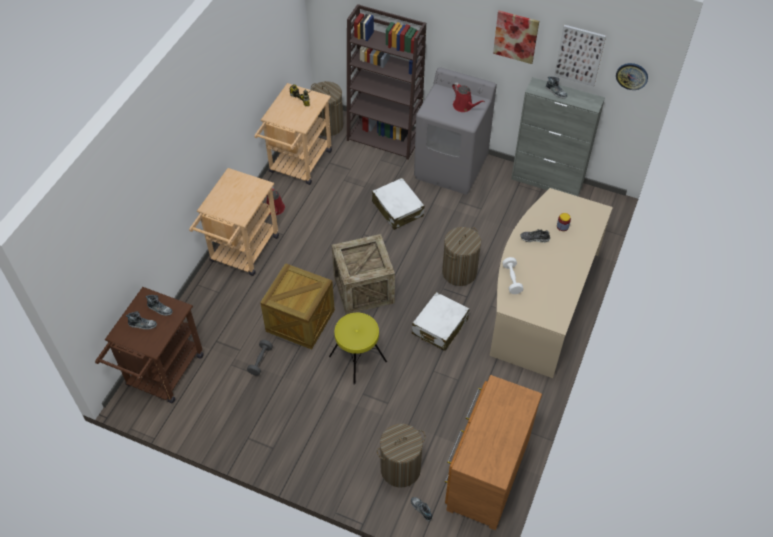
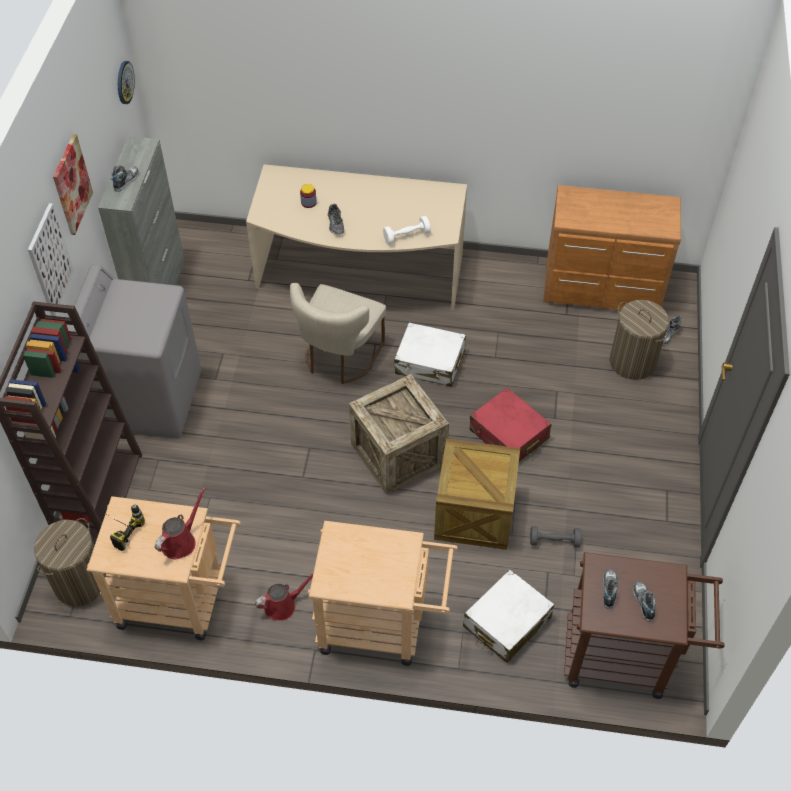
camera: 105 degrees left, 0 degrees up
(357, 359) = (509, 434): yellow stool -> red suitcase
(397, 209) = (245, 446): white suitcase -> white suitcase (506, 622)
(459, 272) = (339, 358): laundry basket -> beige chair
(464, 106) = (133, 303): red watering can -> red watering can (181, 541)
(579, 55) = (101, 122): picture -> picture (50, 260)

